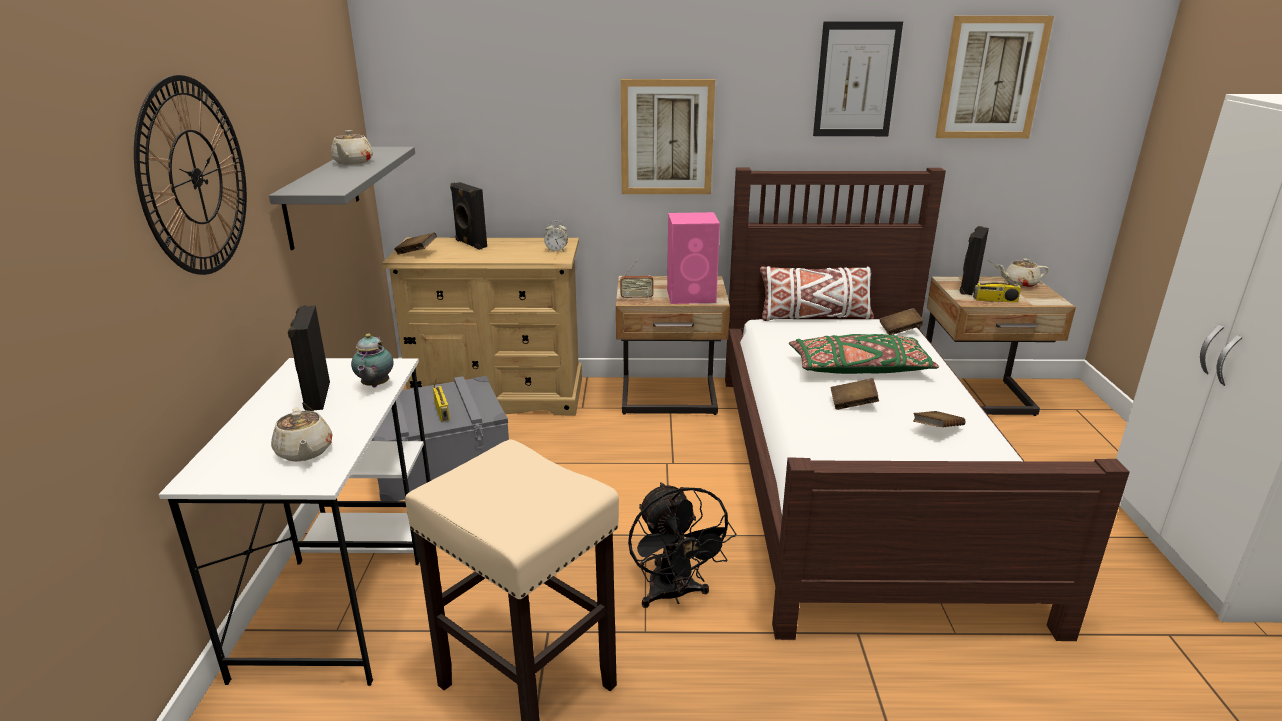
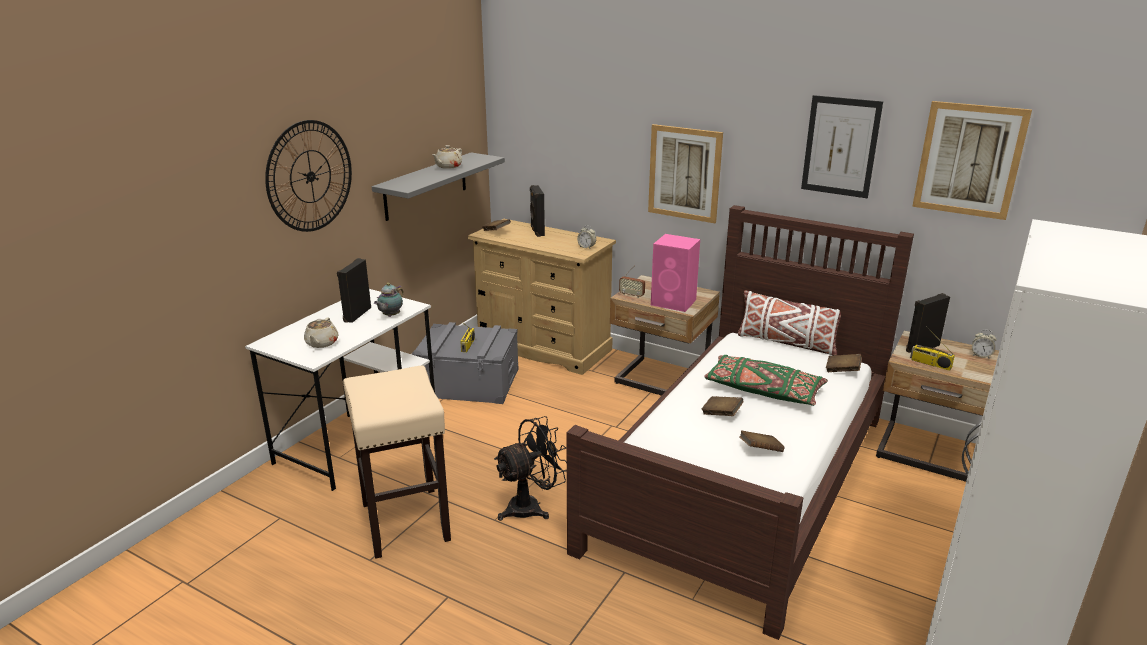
camera: 30 degrees right, 0 degrees up
(673, 595) = (531, 506): black fan -> black fan turned 135 degrees counterclockwise
(1019, 284) = (981, 355): beige teapot -> alarm clock

